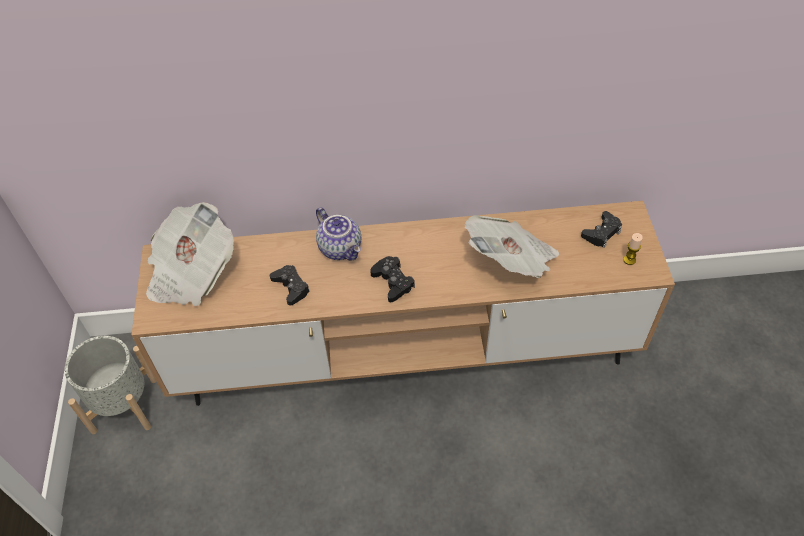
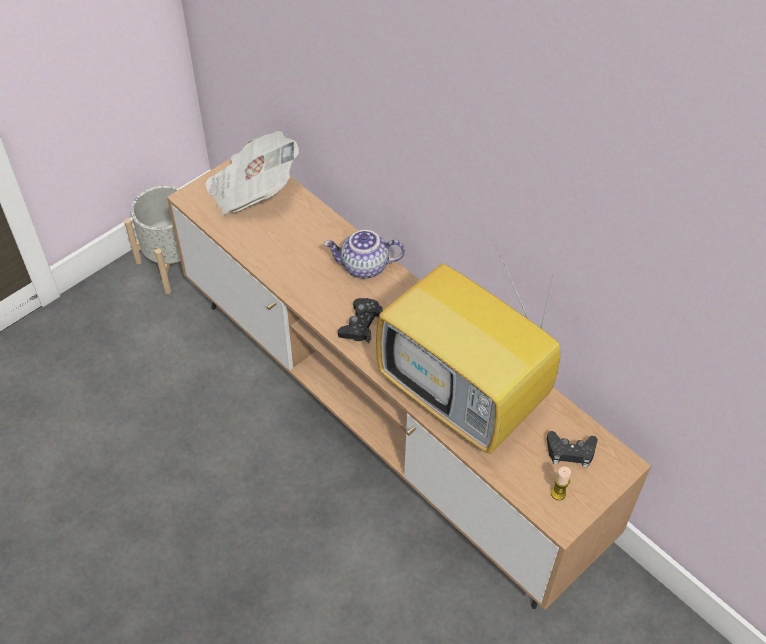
camera: 50 degrees right, 0 degrees up
(291, 287) = (294, 261): black game controller -> none
(341, 248) = (364, 267): teapot -> teapot turned 75 degrees clockwise
(511, 261) = (465, 397): newspaper -> television

